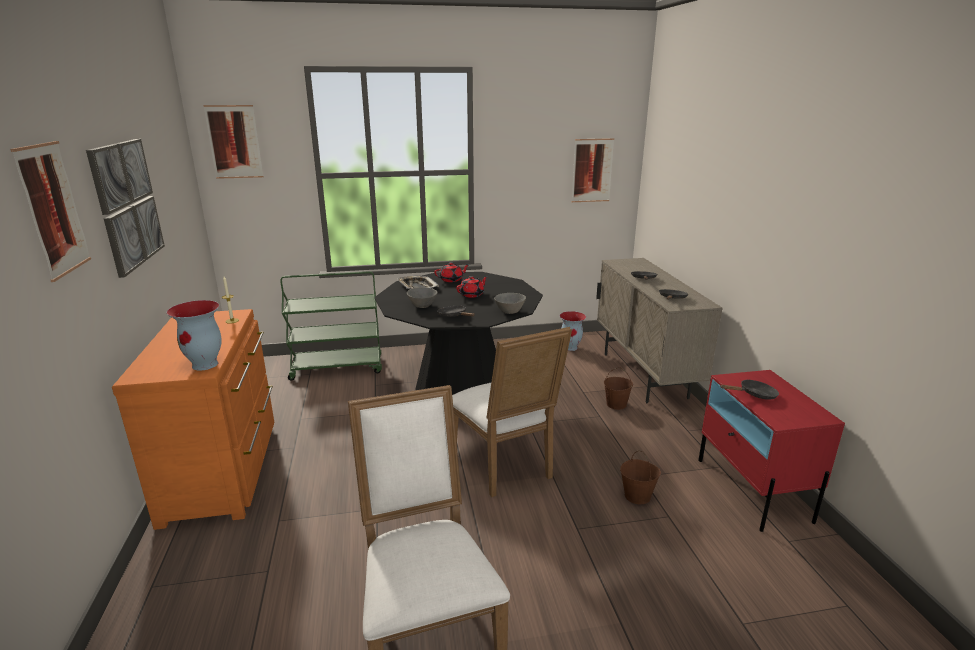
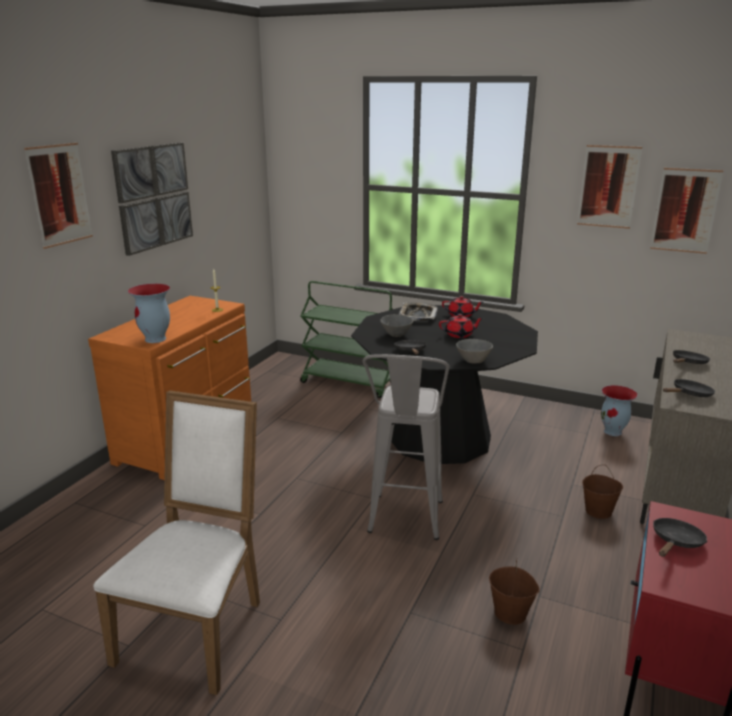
camera: 35 degrees right, 0 degrees up
(234, 142) = (298, 148): picture -> picture (608, 186)
(505, 466) = (404, 525): white chair -> grey stool
(754, 395) = (676, 542): black frying pan -> black frying pan turned 75 degrees counterclockwise

